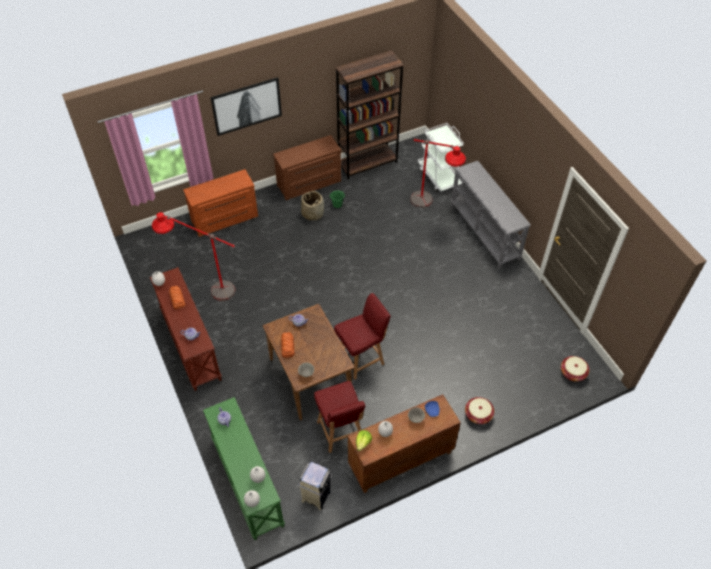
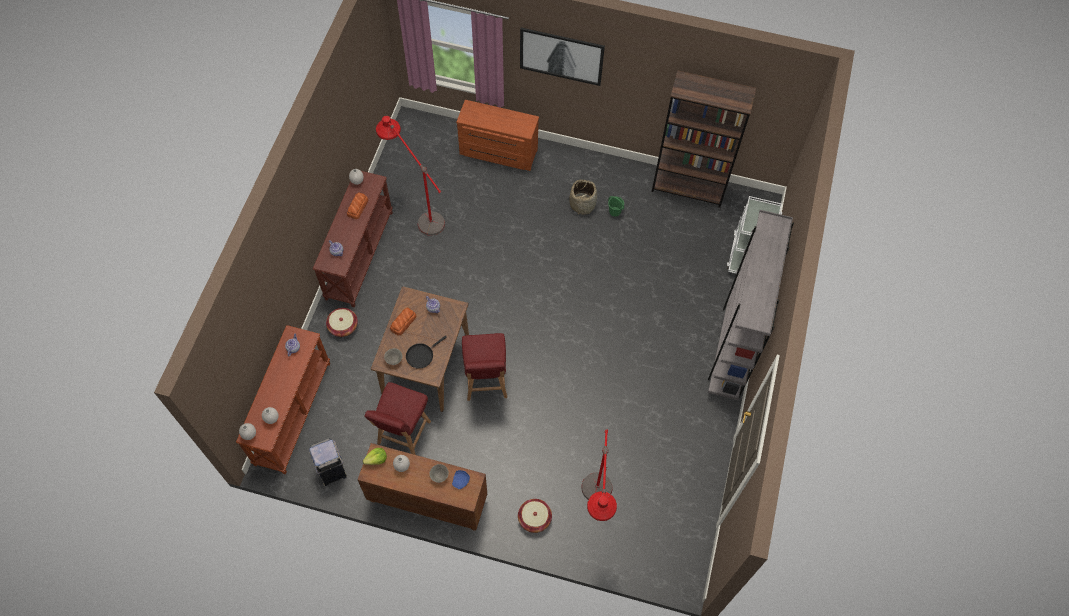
camera: 40 degrees right, 10 degrees up
(246, 482) = (292, 412): green console table -> brown console table
(309, 184) = (609, 171): brown dresser -> none
(322, 357) = (421, 355): none -> black frying pan
(361, 359) = (486, 382): red chair -> red chair turned 75 degrees clockwise
(431, 209) = (702, 283): red floor lamp -> red floor lamp (595, 509)
(485, 231) = (732, 348): grey console table -> grey bookcase
(573, 373) = (664, 555): basket -> basket (343, 326)

